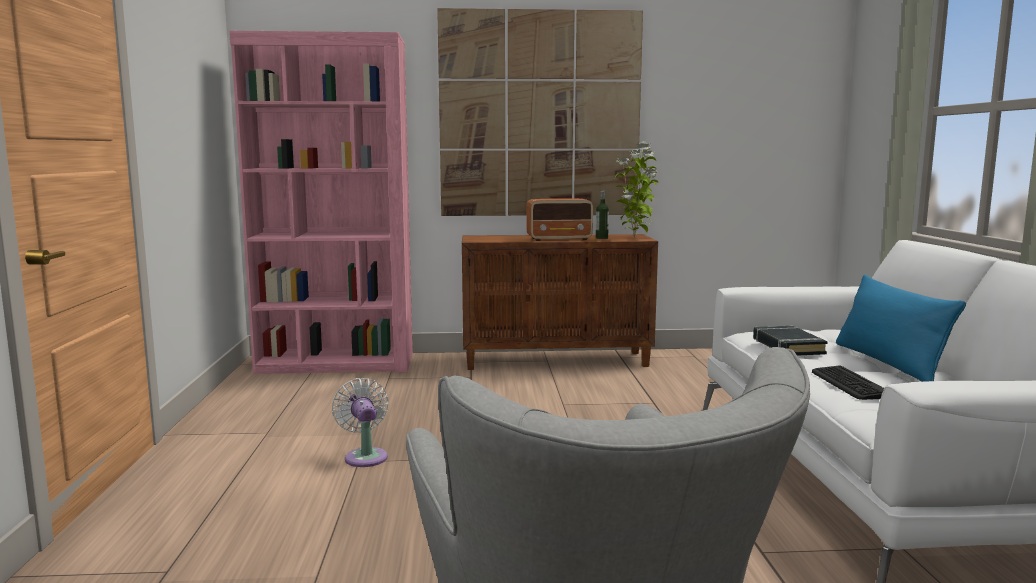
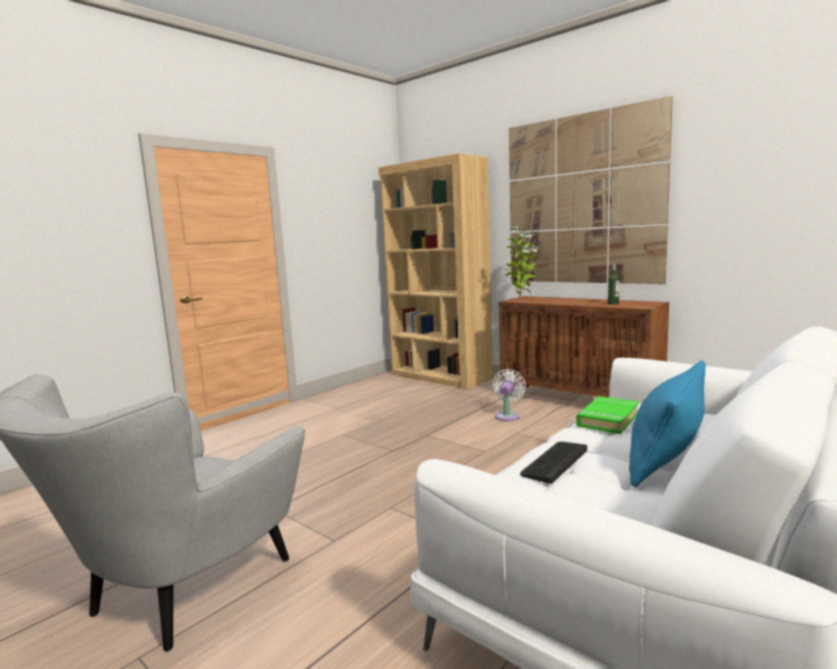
camera: 45 degrees right, 0 degrees up
(336, 364) = (440, 377): pink bookcase -> brown bookcase
(365, 456) = (350, 433): white fan -> white fan (507, 415)
(560, 239) = (575, 302): radio -> none
(635, 238) = (643, 305): potted plant -> potted plant (521, 298)
(787, 346) = (607, 419): black book -> green book

